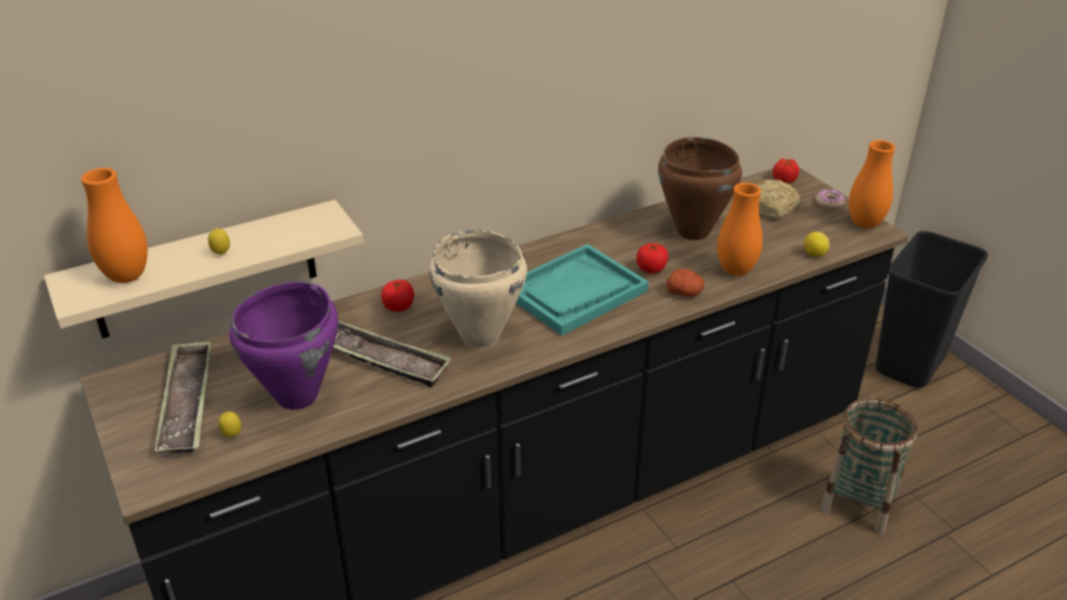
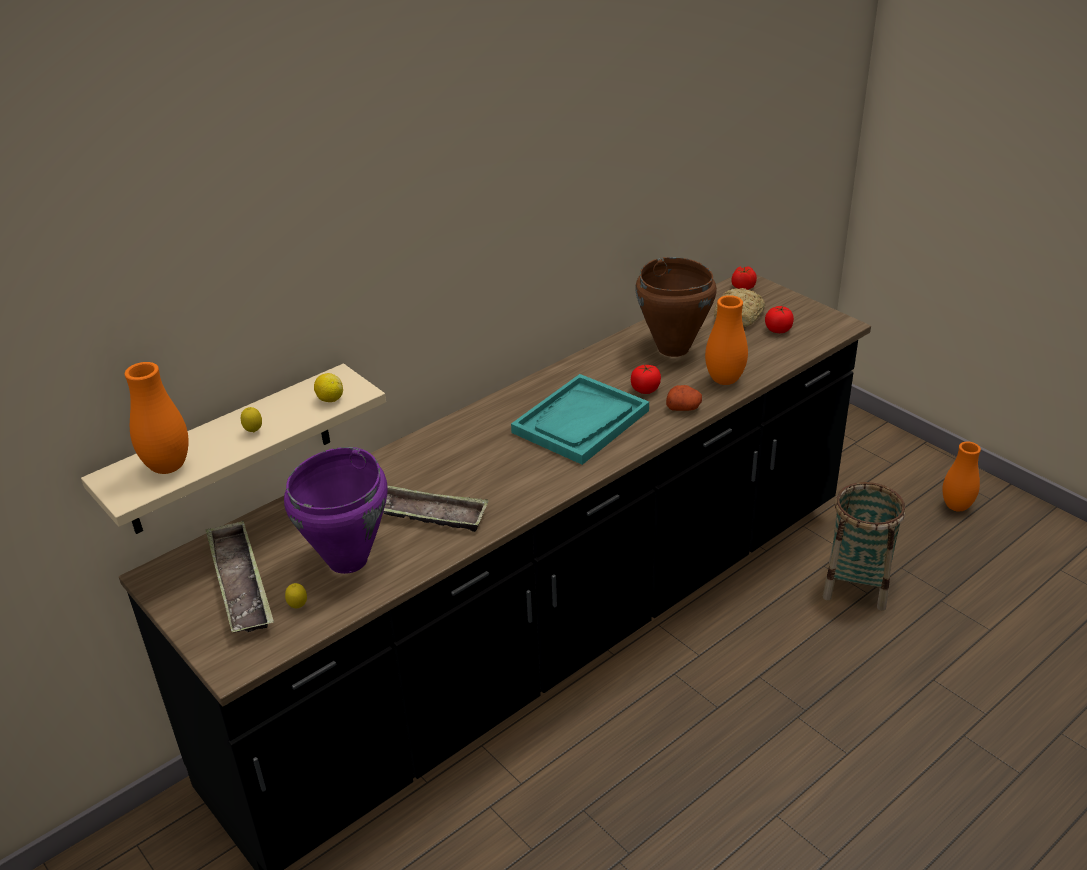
camera: 10 degrees left, 0 degrees up
(399, 307) = (415, 460): tomato -> tomato (778, 330)
(480, 337) = (505, 477): beige cooking pot -> none
(814, 254) = (791, 354): lemon -> lemon (330, 399)
(829, 202) = (791, 304): donut -> none
(864, 224) = (829, 320): orange vase -> orange vase (956, 506)
(909, 363) = (871, 447): black trash can -> none

